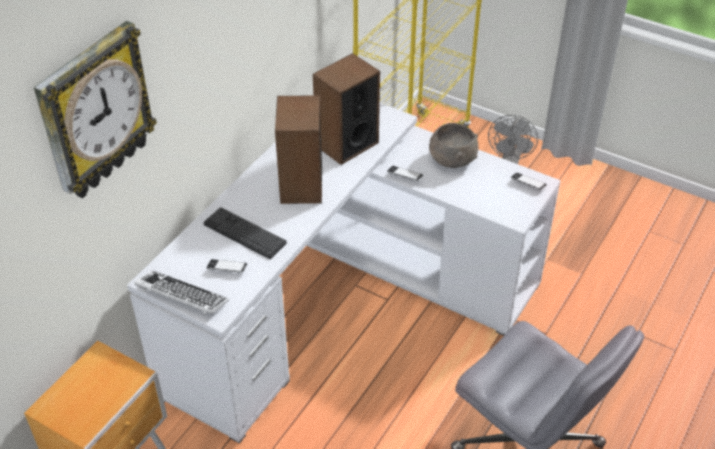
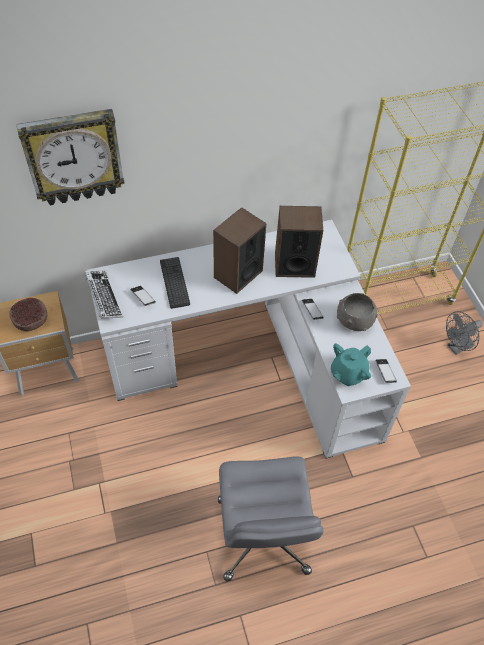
camera: 40 degrees right, 10 degrees up
(101, 391) = (30, 320): none -> bowl
(499, 206) = (348, 373): none -> turquoise teapot

